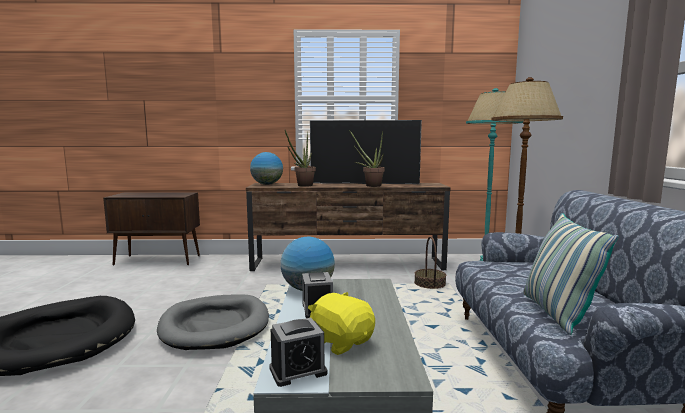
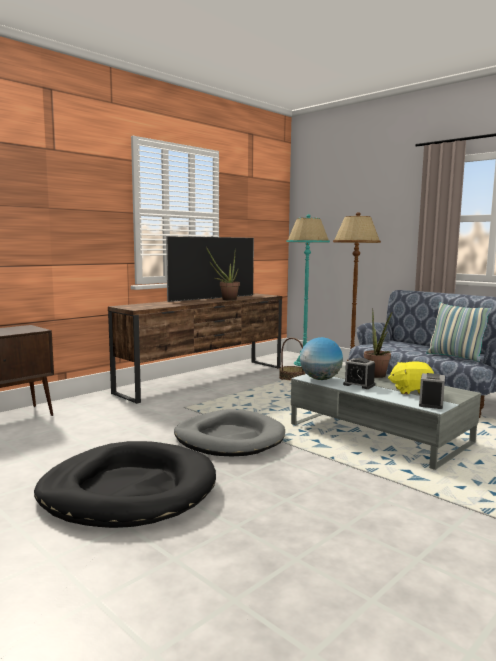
camera: 45 degrees left, 0 degrees up
(267, 184) = (134, 306): globe -> none
(302, 186) = (174, 304): potted plant -> potted plant (377, 376)

